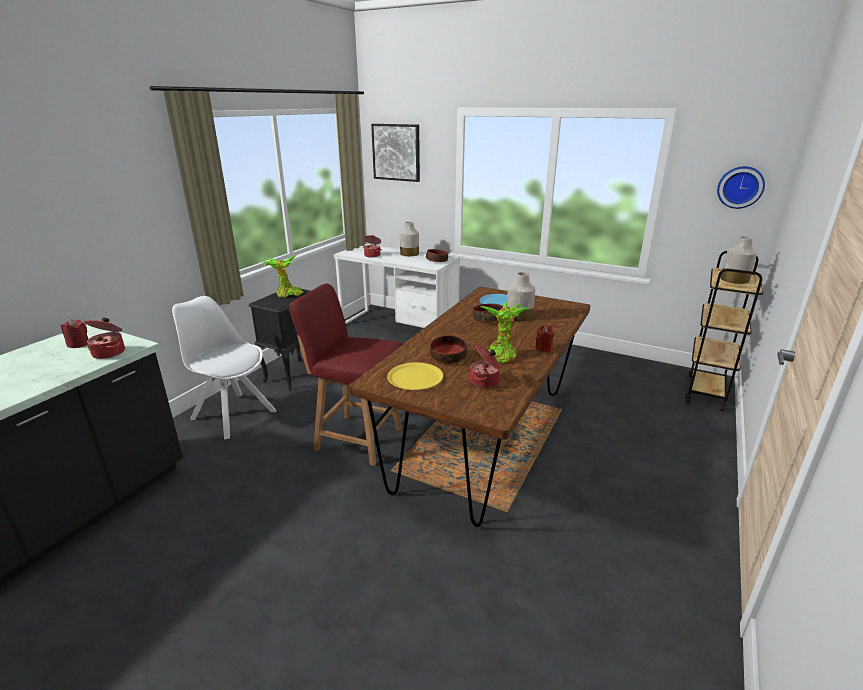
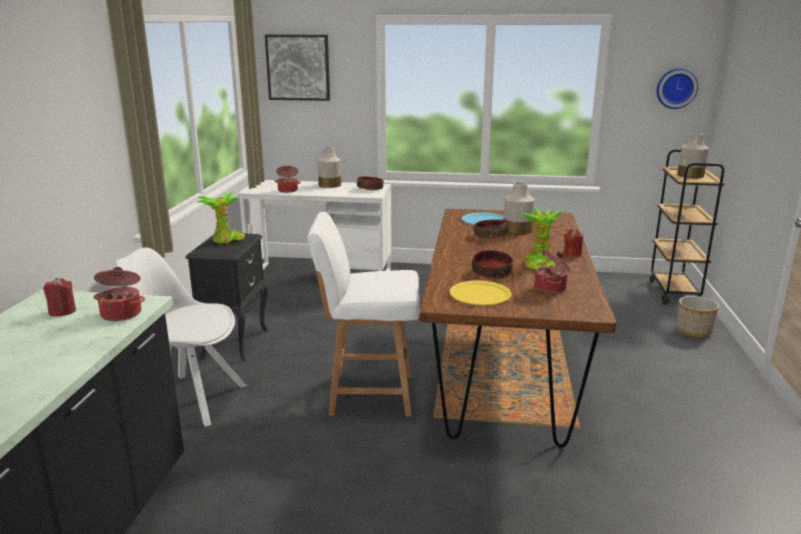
camera: 20 degrees left, 5 degrees down
(357, 438) = (369, 394): red chair -> white chair
(697, 437) = (694, 331): none -> planter

